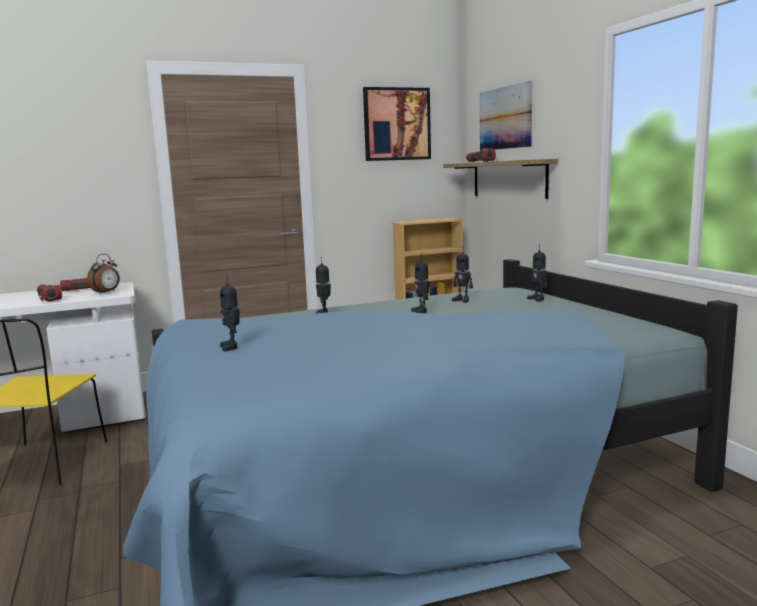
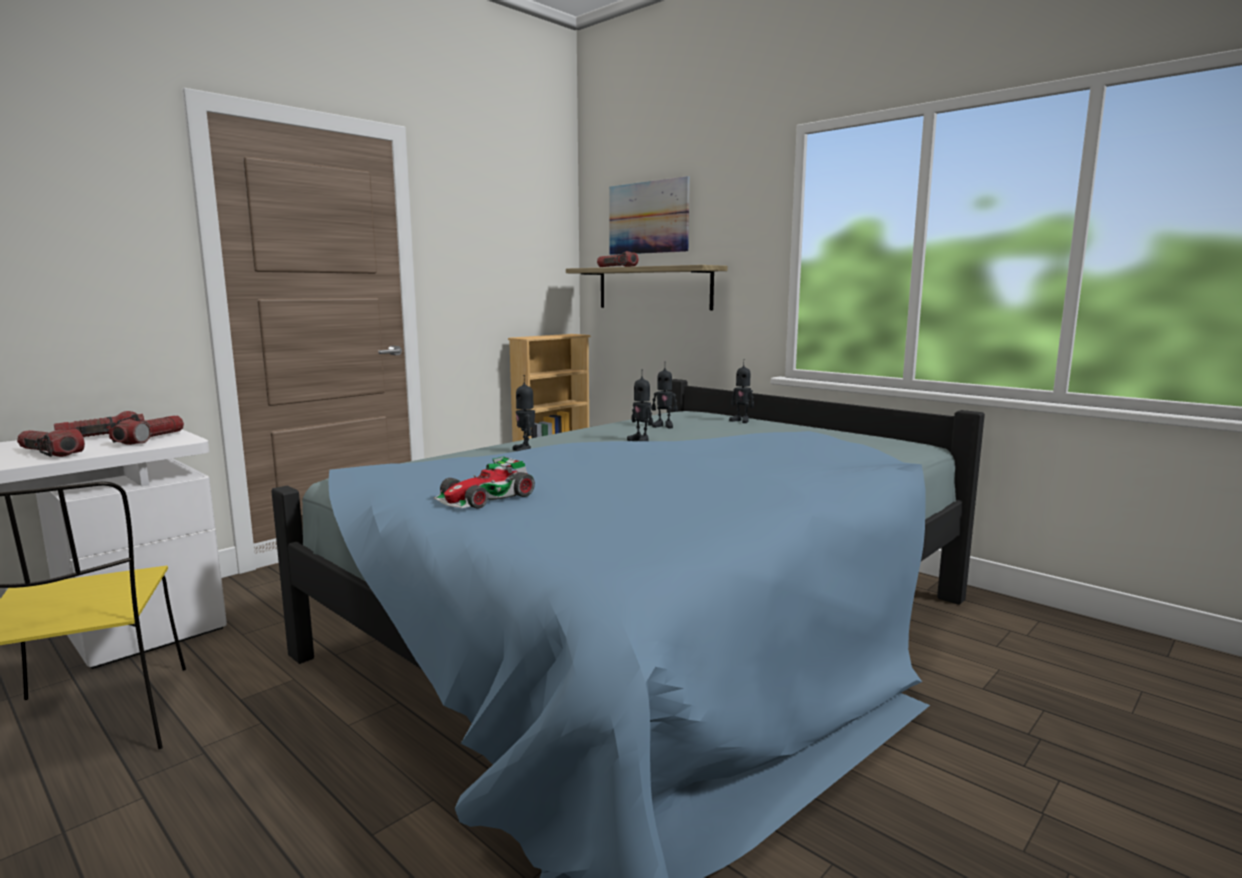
camera: 25 degrees left, 0 degrees up
(106, 292) = (150, 439): alarm clock -> flashlight
(231, 347) = (485, 498): toy robot -> toy car
(396, 124) = (511, 216): picture -> none

